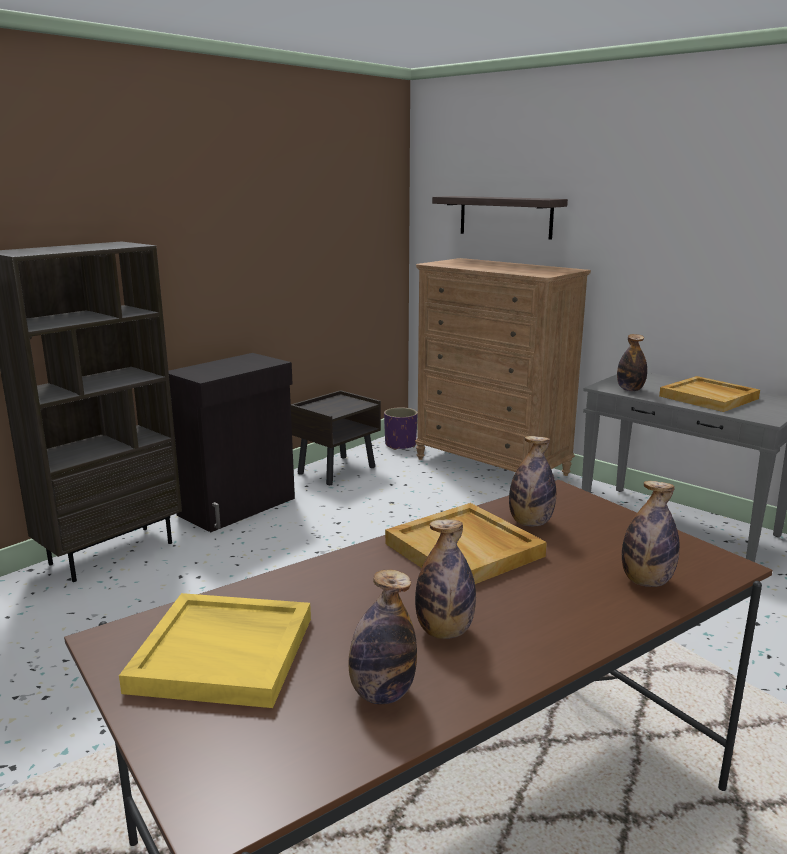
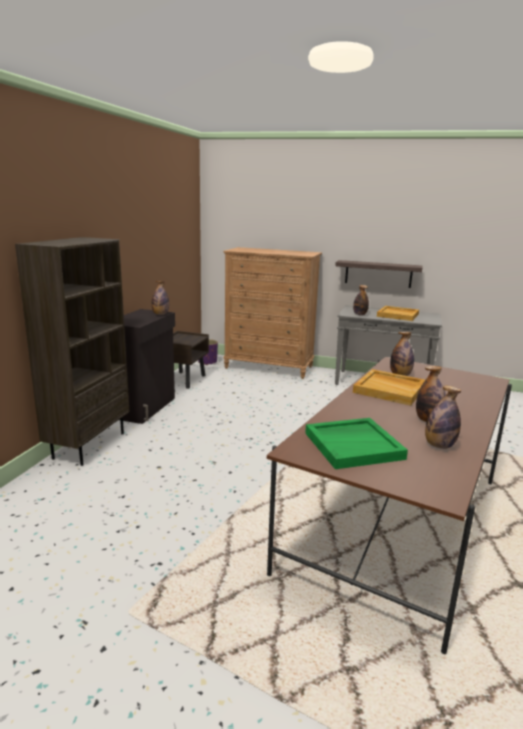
camera: 25 degrees left, 0 degrees up
(225, 653) = (353, 445): yellow tray -> green tray
(505, 217) = (267, 223): shelf -> shelf (378, 274)
(646, 581) = (474, 390): bottle -> bottle (160, 314)

